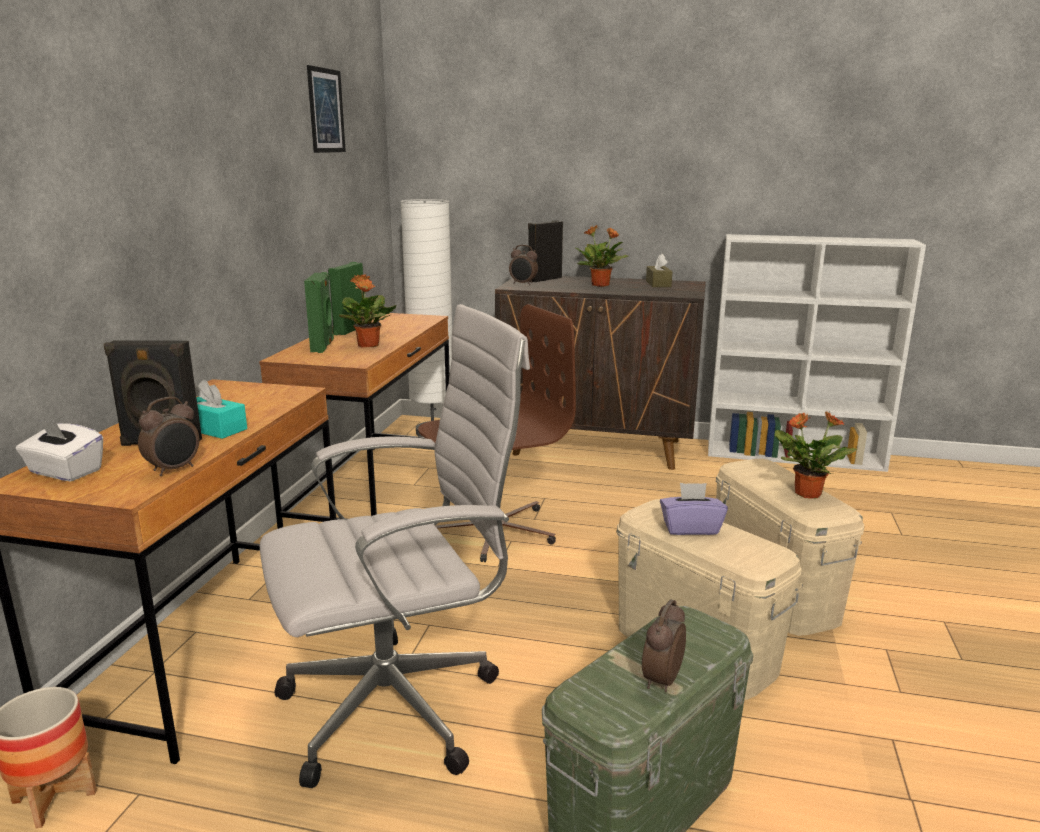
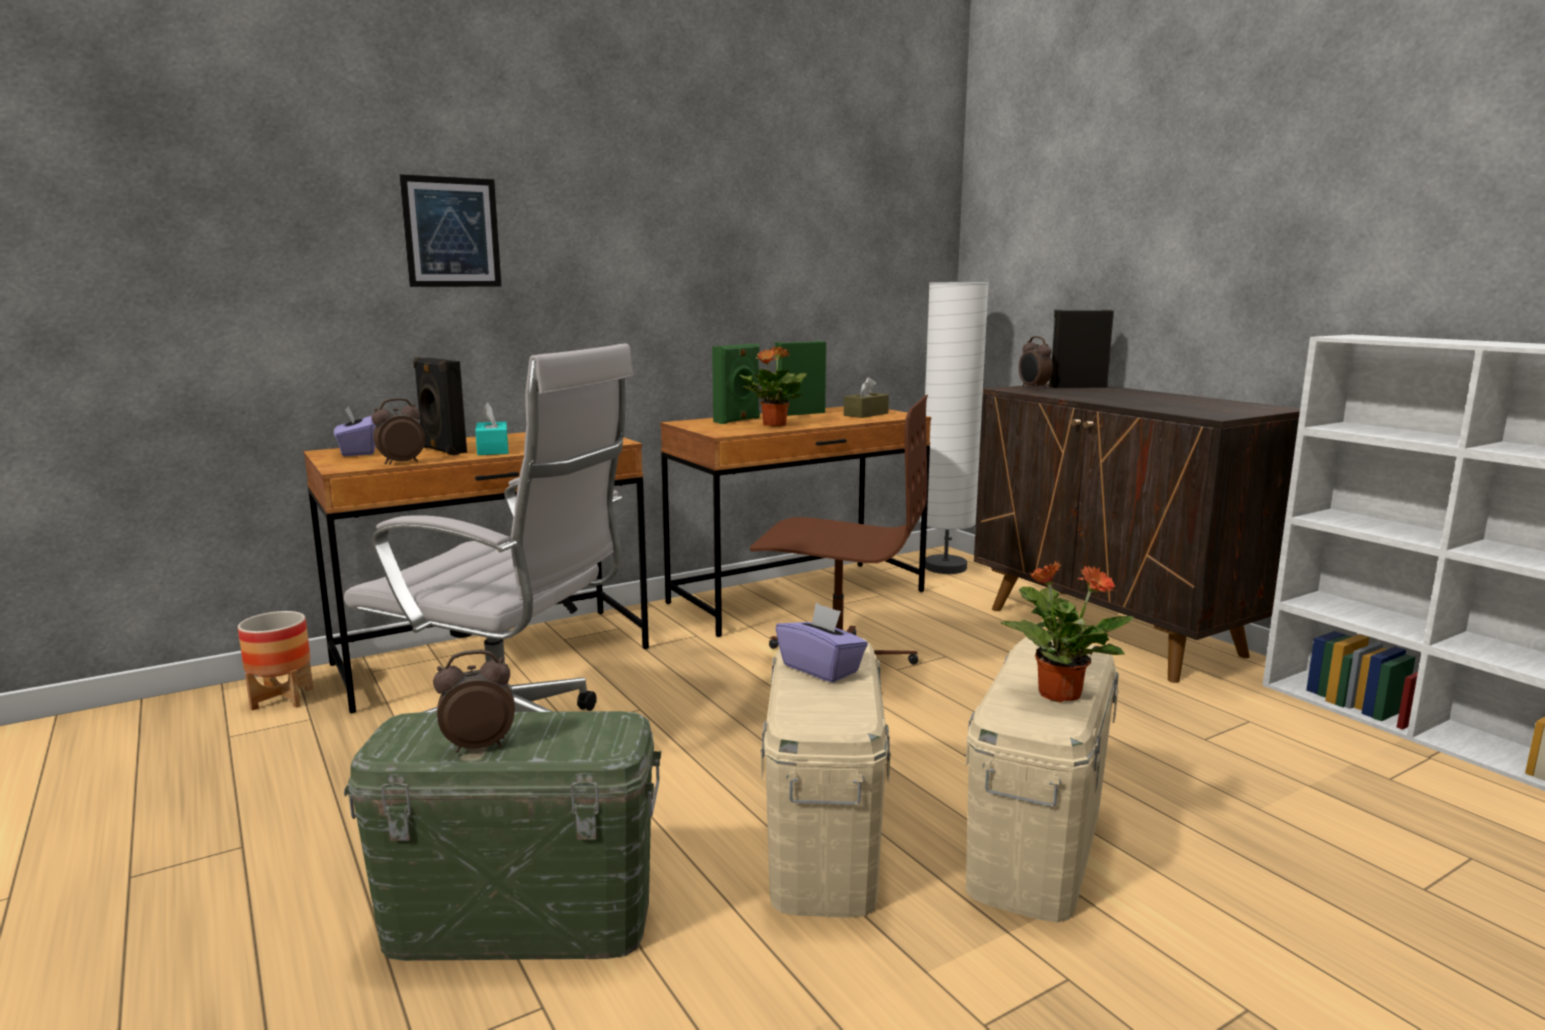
camera: 45 degrees right, 5 degrees down
(65, 472) = (358, 452): white tissue box -> purple tissue box
(174, 469) = (401, 463): alarm clock -> alarm clock turned 150 degrees clockwise
(326, 110) = (831, 179): picture -> picture (452, 232)
(601, 285) = (1127, 397): potted plant -> none
(658, 284) = (1218, 404): brown tissue box -> brown tissue box (866, 414)

